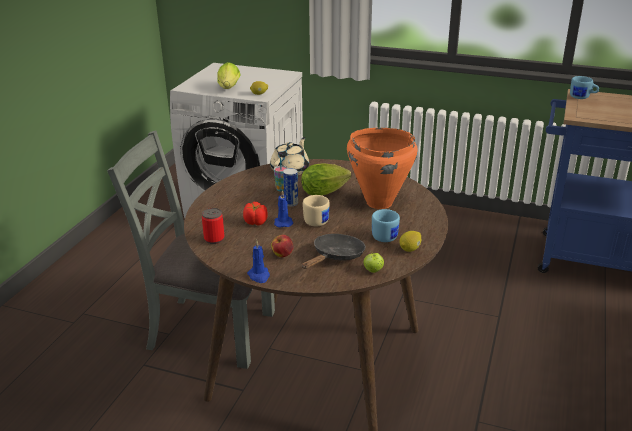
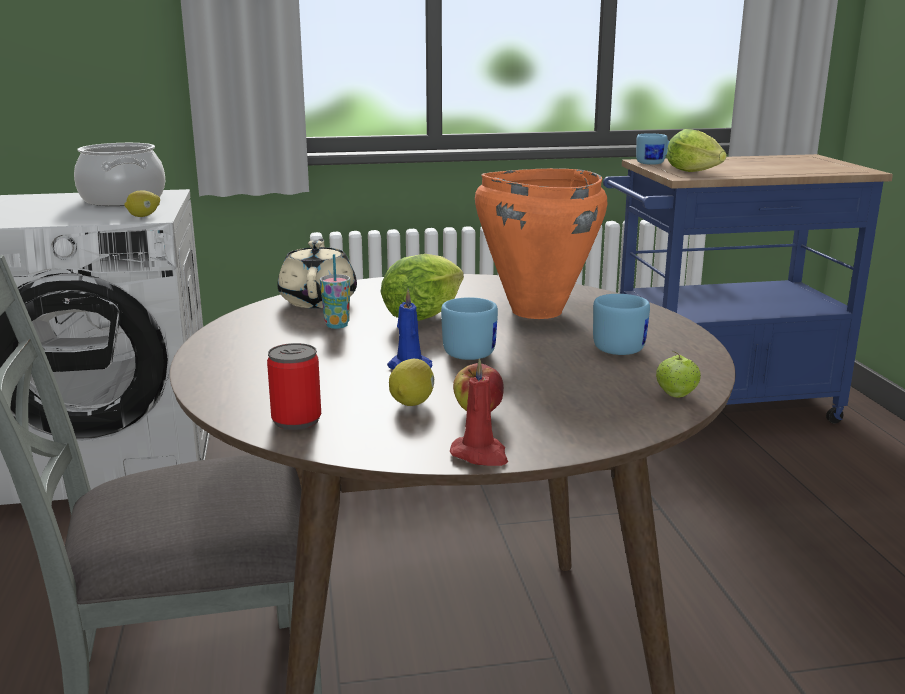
camera: 30 degrees left, 10 degrees down
(229, 89) = (73, 217): lettuce -> lettuce (696, 173)
(256, 222) = (351, 377): tomato -> none
(259, 276) = (480, 455): blue candle -> red candle
(262, 77) = (122, 200): none -> cooking pot
(291, 203) = (383, 339): can -> none
(318, 220) = (468, 351): beige mug -> blue mug
(336, 256) = (580, 391): black frying pan -> none
(410, 249) = (683, 355): lemon -> lemon (413, 402)

